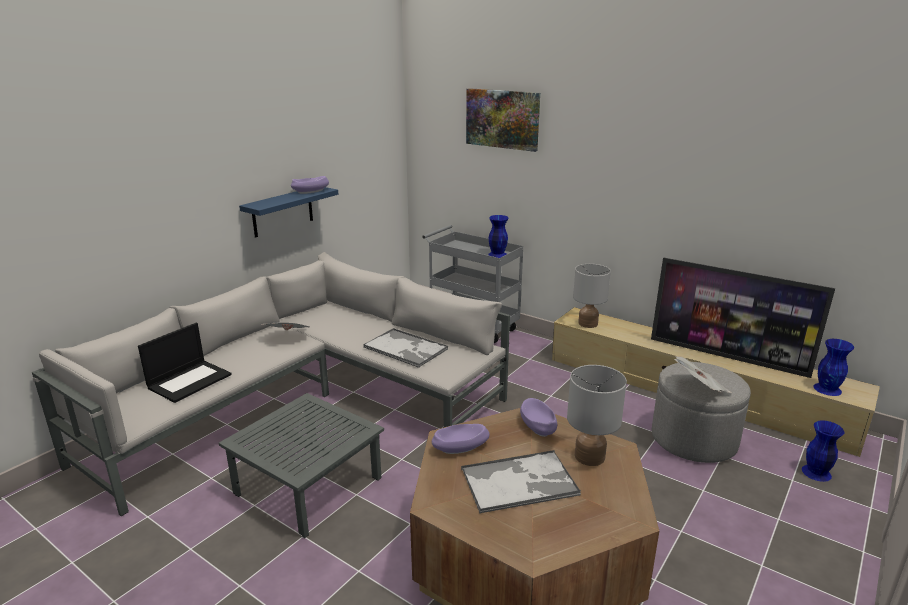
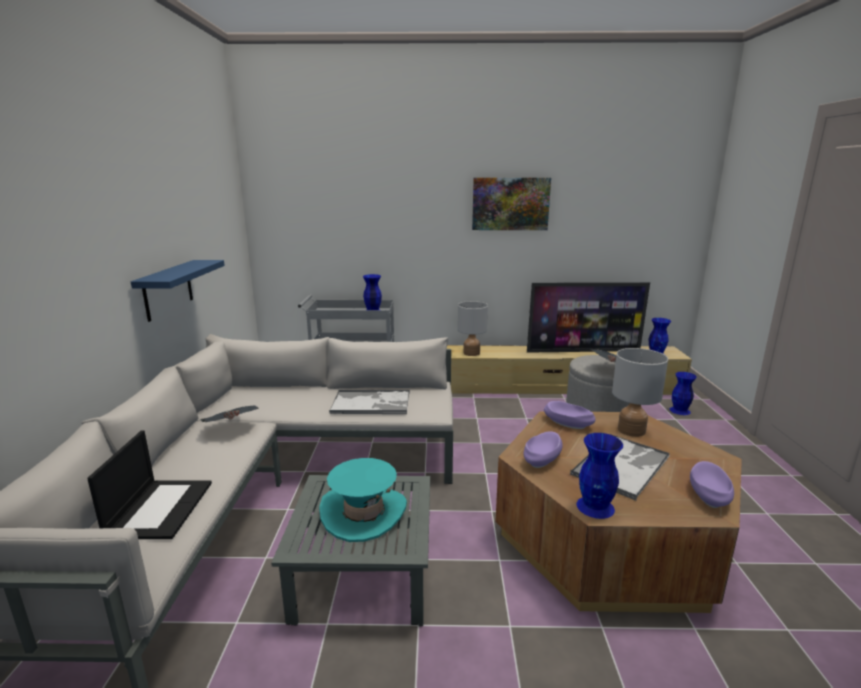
camera: 35 degrees left, 5 degrees down
(305, 435) = (363, 513): none -> turquoise hat
(310, 191) = (196, 263): purple bowl -> purple bowl (709, 495)
(438, 503) = (595, 507): none -> blue vase
(502, 119) = (359, 185): picture -> picture (510, 204)

